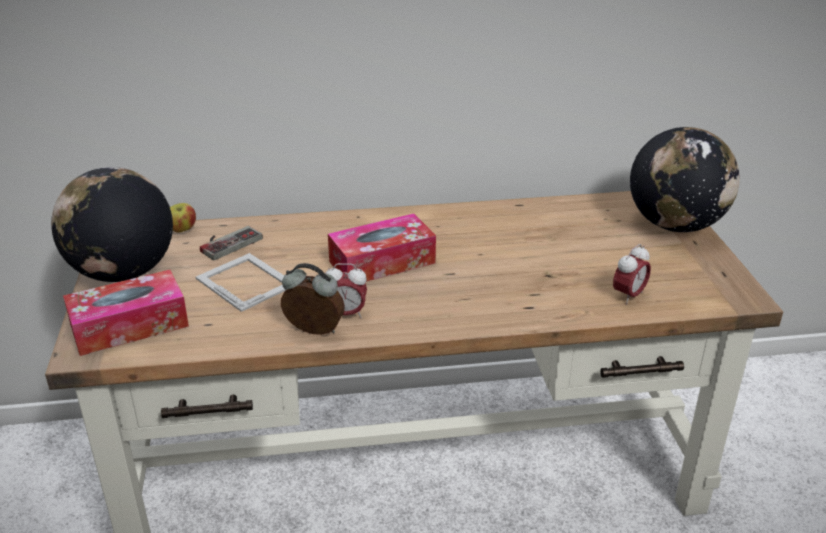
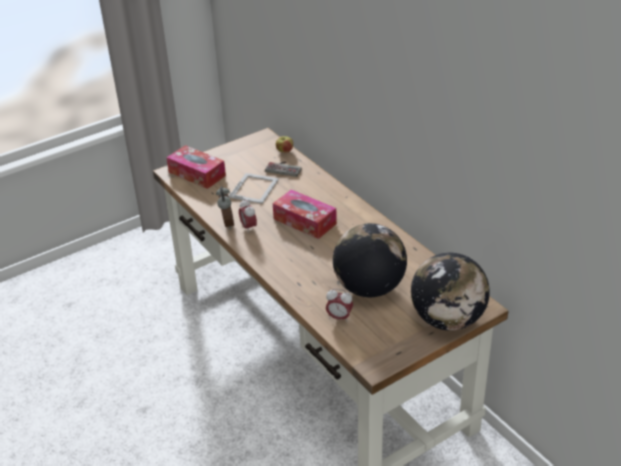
camera: 65 degrees right, 5 degrees up
(123, 272) = (235, 153): globe -> globe (369, 288)

